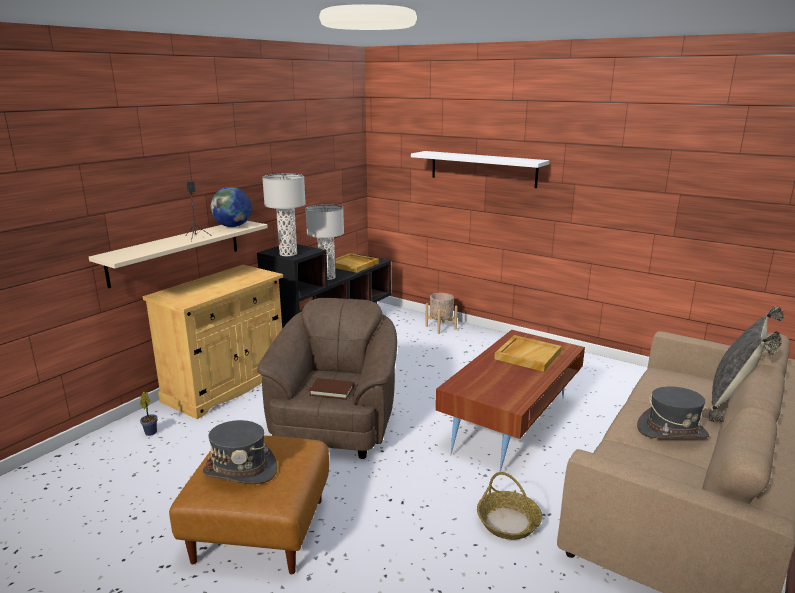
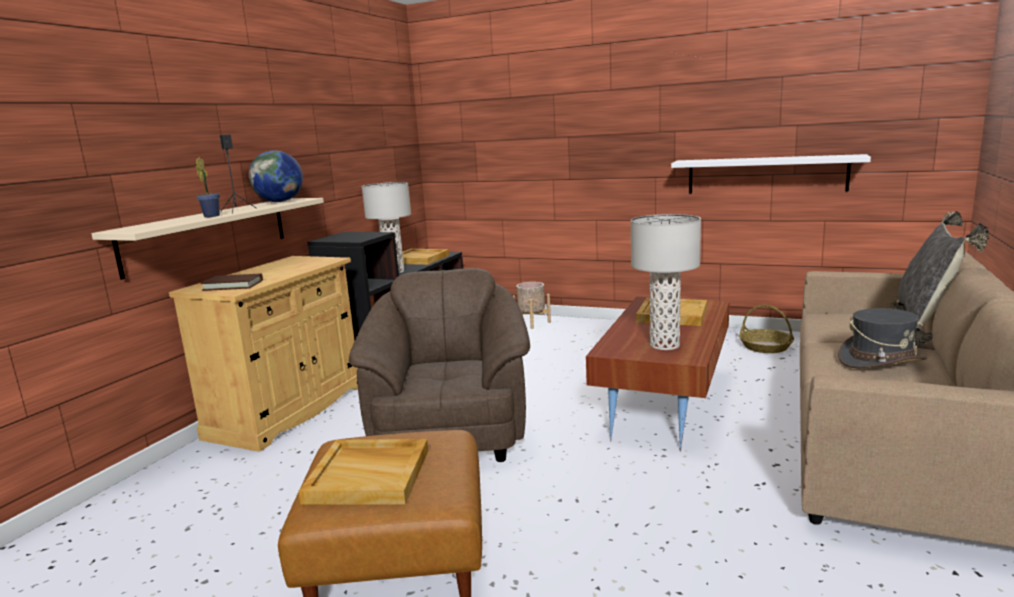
camera: 10 degrees left, 5 degrees down
(151, 431) = (198, 474): potted plant -> potted plant (212, 216)
(240, 470) = (370, 475): grey hat -> beige tray
(288, 254) = (348, 238): white table lamp -> white table lamp (664, 345)
(332, 391) = (450, 379): brown book -> brown book (233, 285)
(483, 169) = (564, 128): white shelf -> white shelf (766, 175)
(508, 522) = (721, 500): basket -> basket (766, 347)

